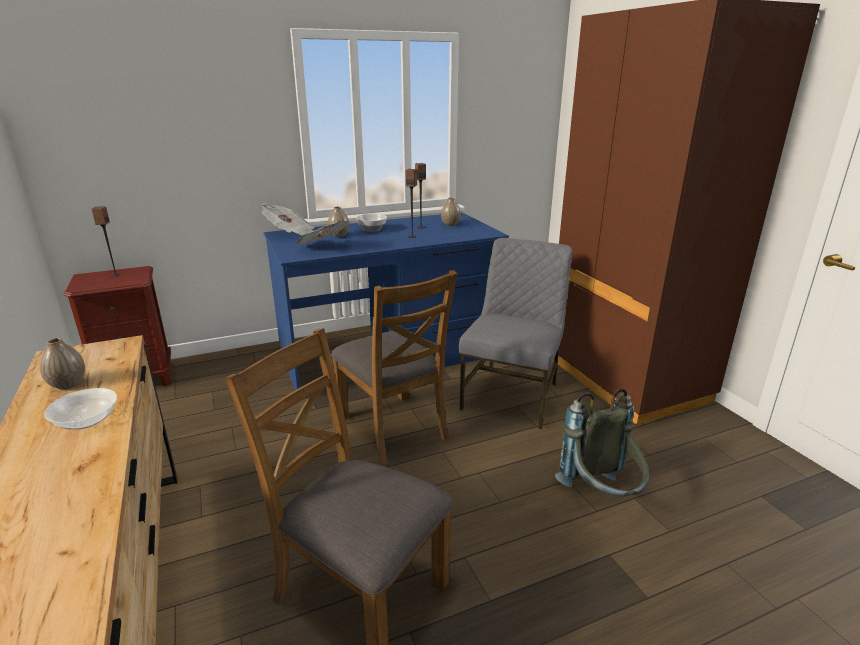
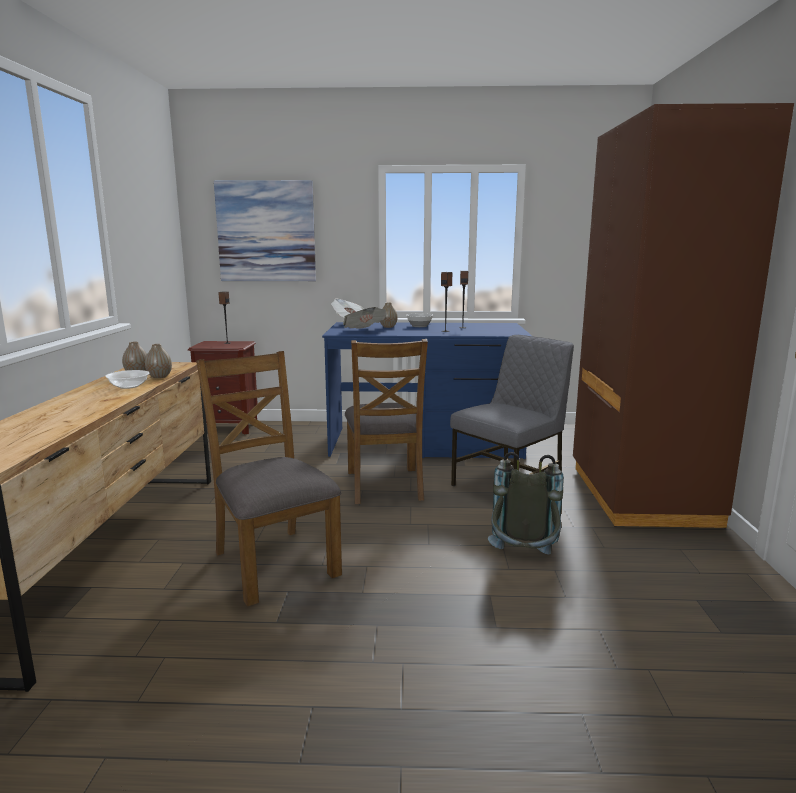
camera: 25 degrees right, 10 degrees down
(145, 119) = (266, 231): none -> picture
(450, 224) = (492, 328): vase -> vase (159, 377)

